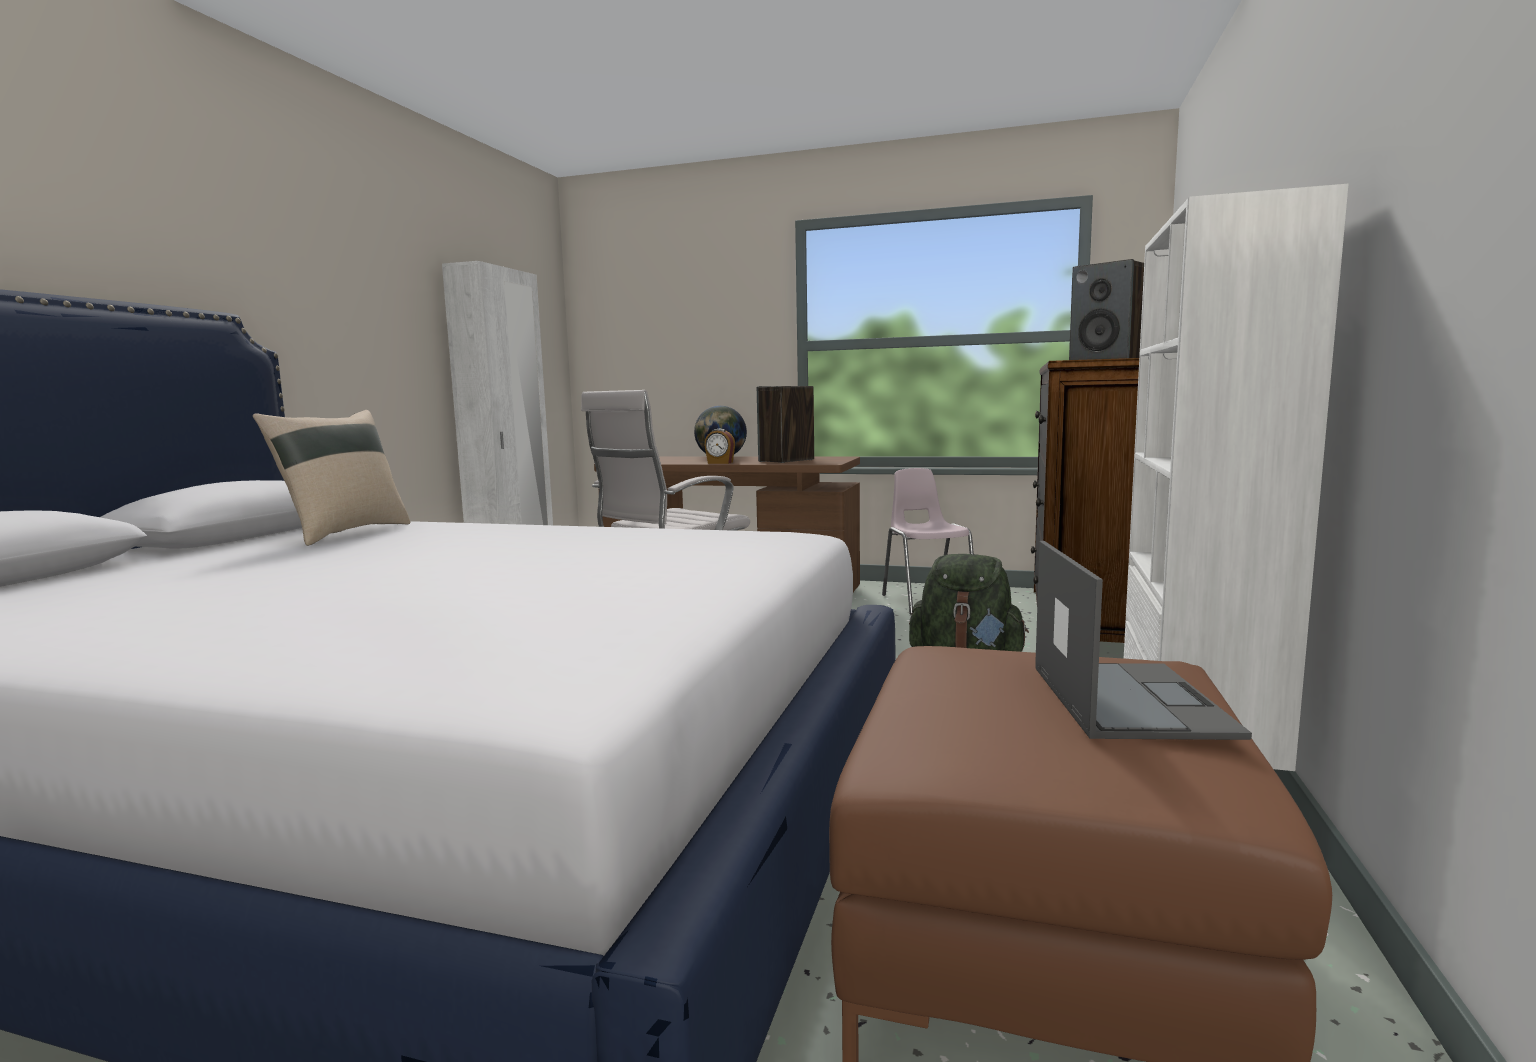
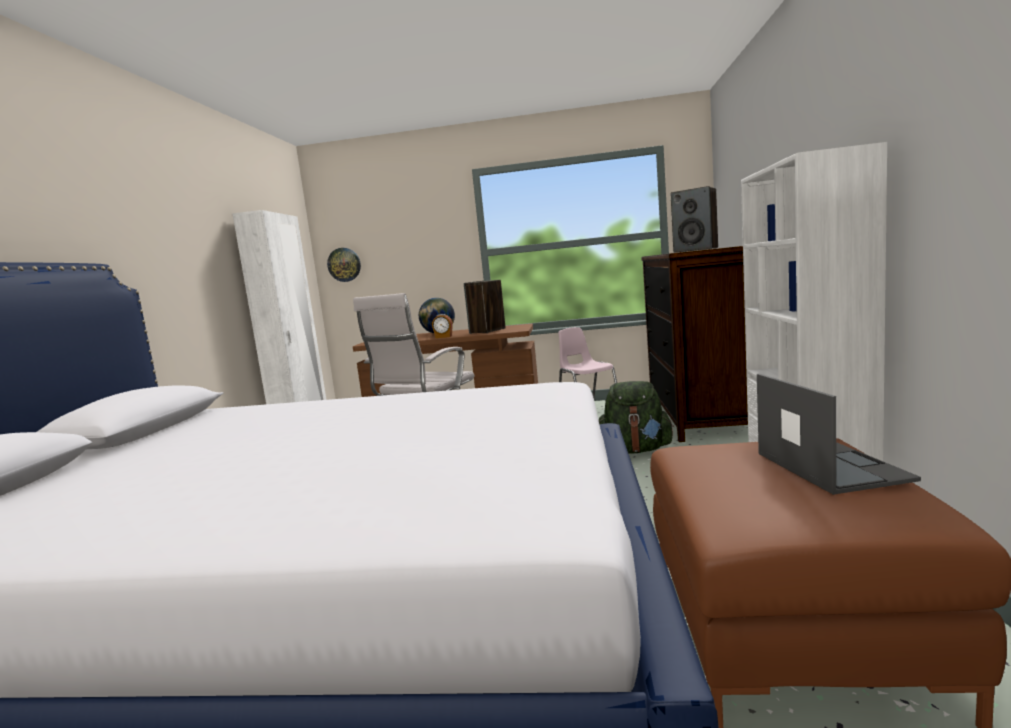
camera: 10 degrees left, 0 degrees up
(343, 533) = (227, 420): beige pillow -> none
(607, 349) = (344, 264): none -> wall clock

